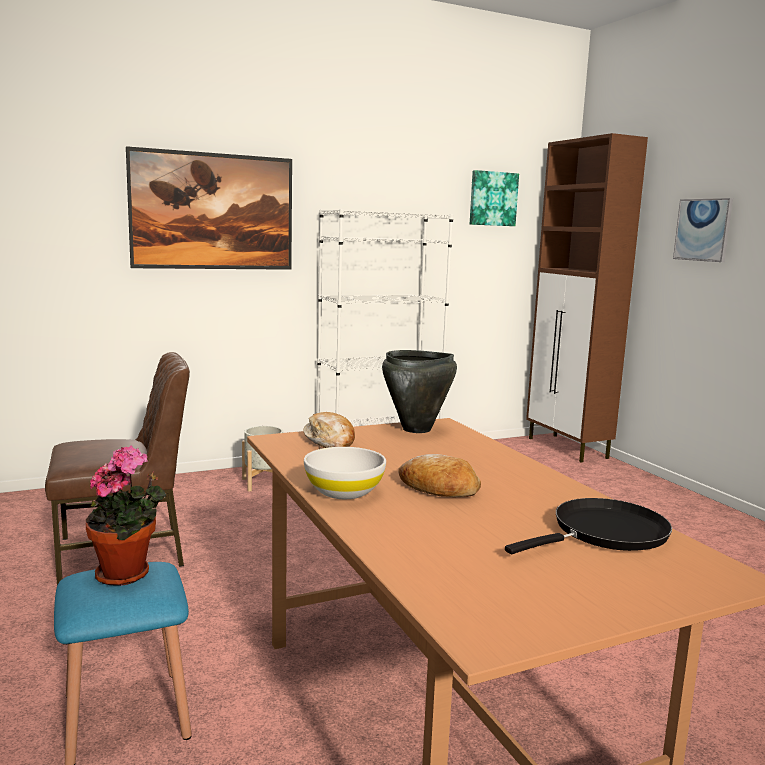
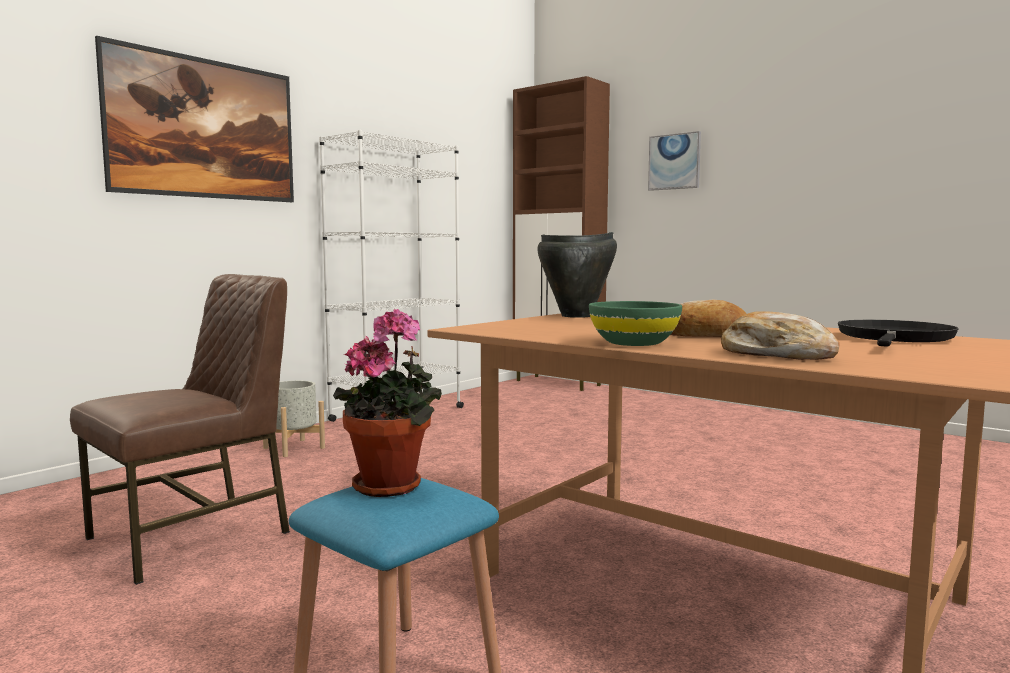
camera: 25 degrees left, 5 degrees down
(330, 441) = (523, 325): bread -> bread (775, 355)
(344, 491) = (633, 343): white bowl -> green bowl
(492, 199) = (471, 140): picture -> none

